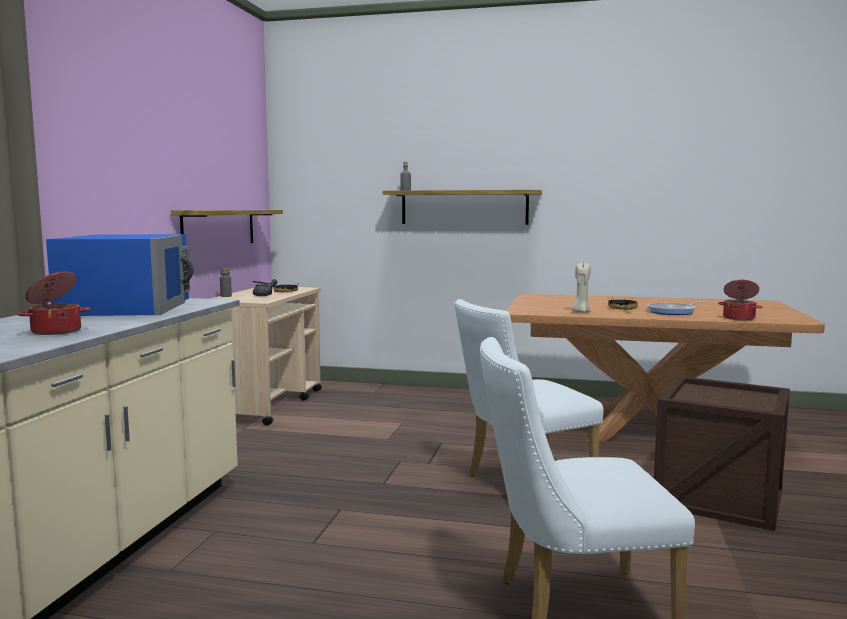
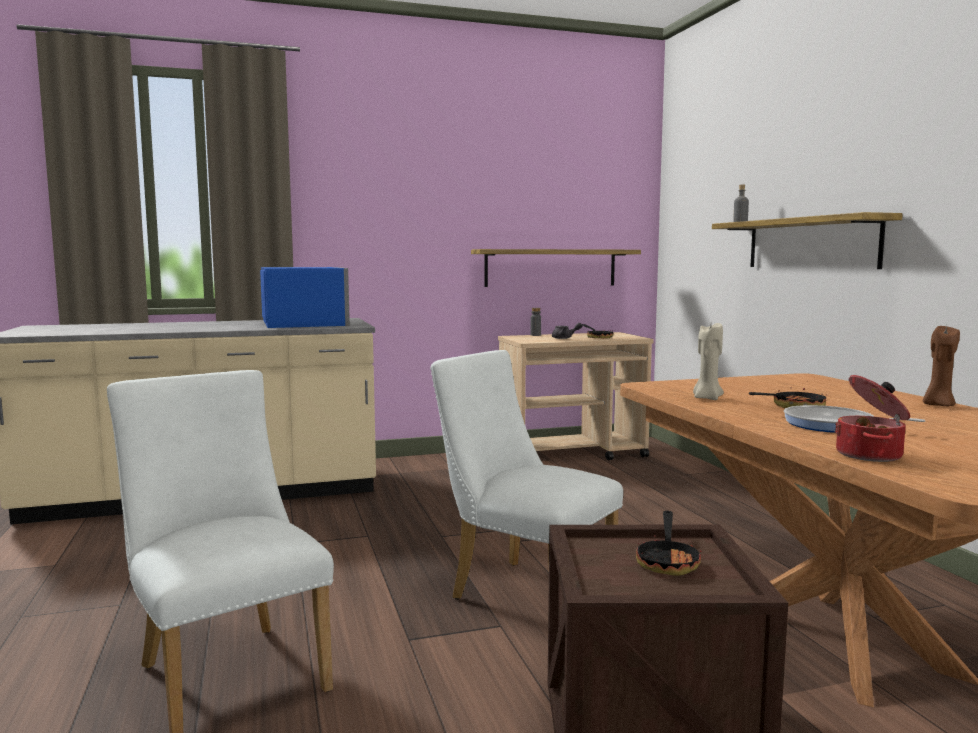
camera: 60 degrees right, 0 degrees up
(56, 331) = (184, 328): cooking pot -> none
(128, 306) = (304, 322): blue microwave -> blue microwave turned 75 degrees counterclockwise
(637, 298) = (938, 405): none -> brown candle
(718, 395) = (668, 561): none -> frying pan

